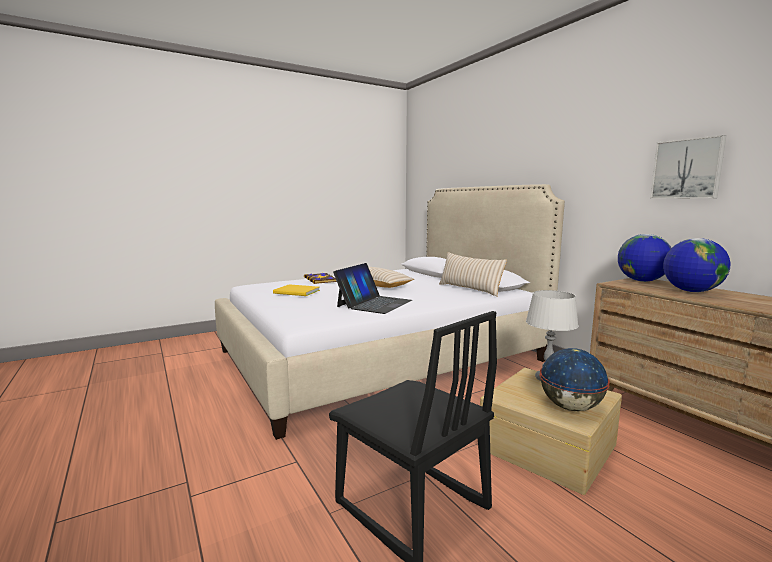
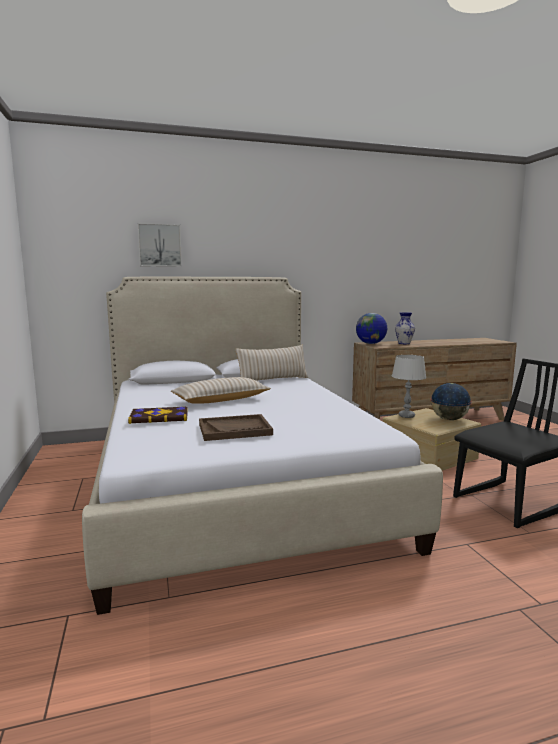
camera: 75 degrees left, 0 degrees up
(297, 292) = (235, 429): yellow book -> brown tray
(374, 303) = (314, 407): laptop -> none
(687, 169) = (373, 271): picture -> picture (159, 245)
(691, 291) = (403, 343): globe -> vase

